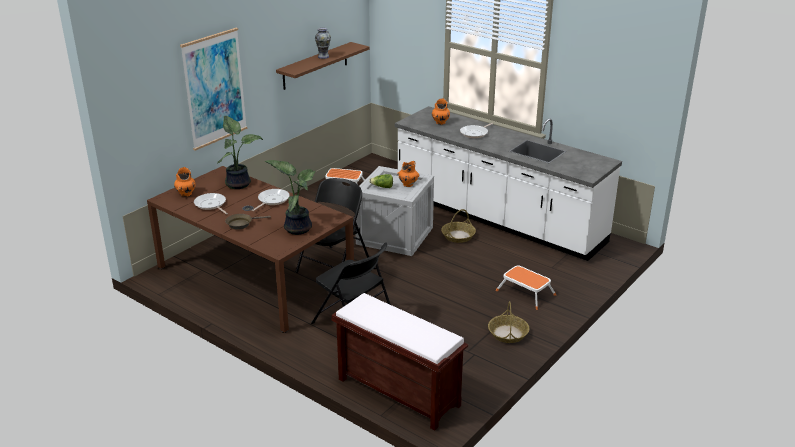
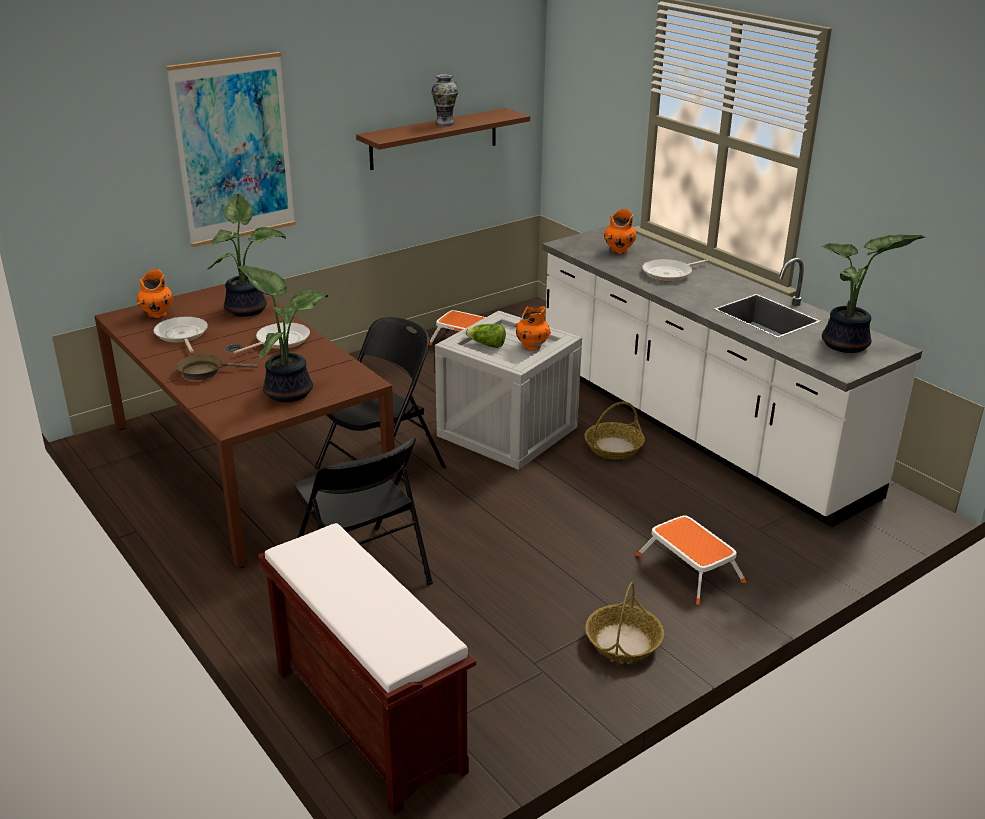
camera: 15 degrees right, 0 degrees up
(585, 163) = (847, 346): none -> potted plant

